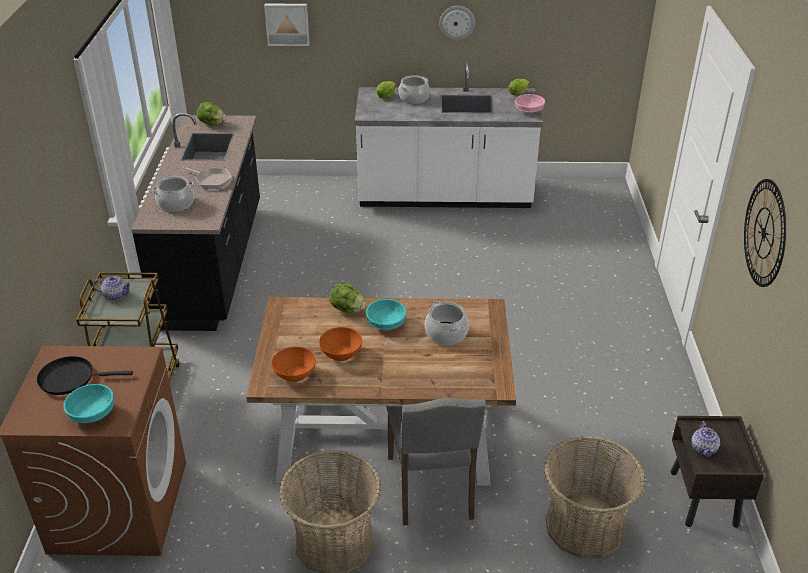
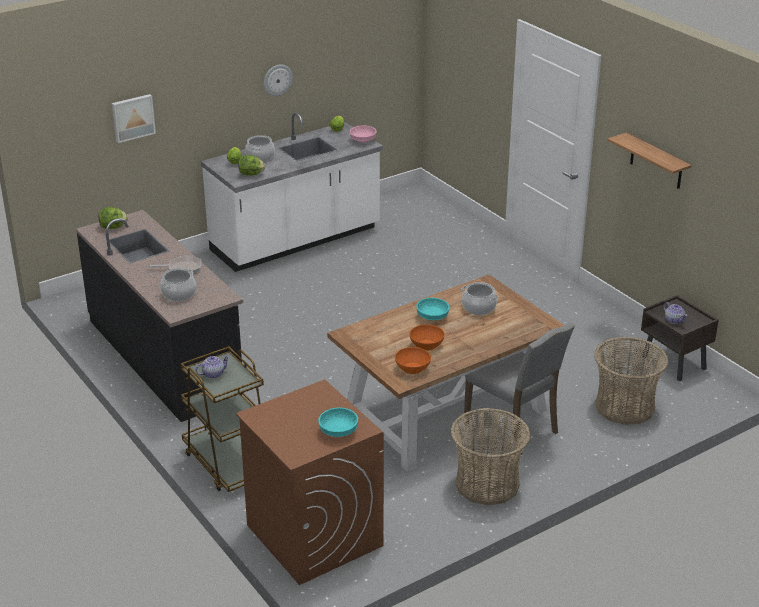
camera: 35 degrees left, 5 degrees down
(71, 378) = (290, 420): black frying pan -> none
(347, 309) = (395, 319): lettuce -> lettuce (251, 174)
(764, 233) = (656, 162): wall clock -> shelf

